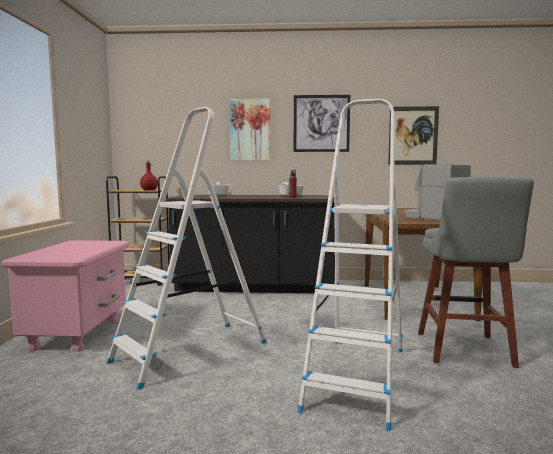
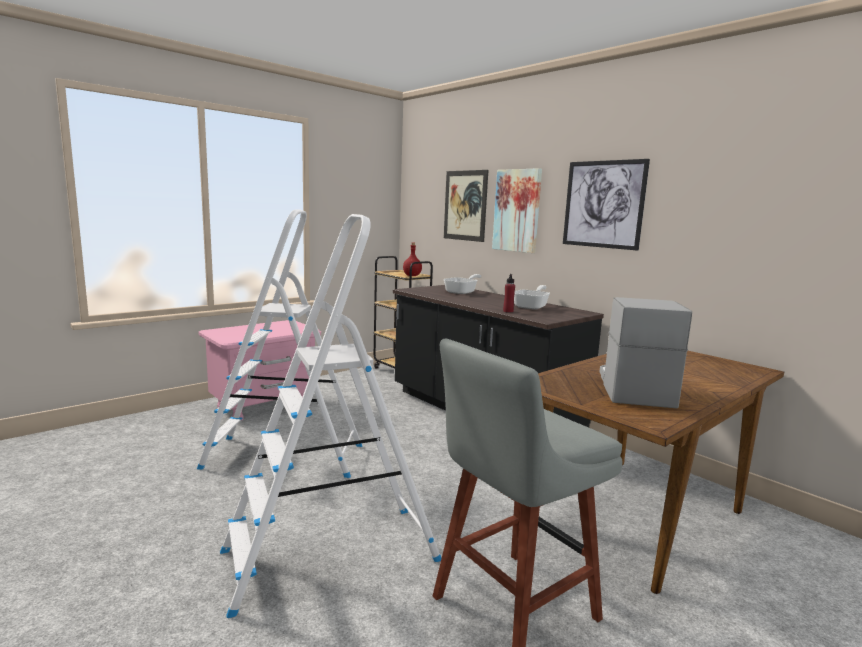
camera: 45 degrees right, 5 degrees up
(413, 135) = (753, 231): picture -> picture (465, 205)

